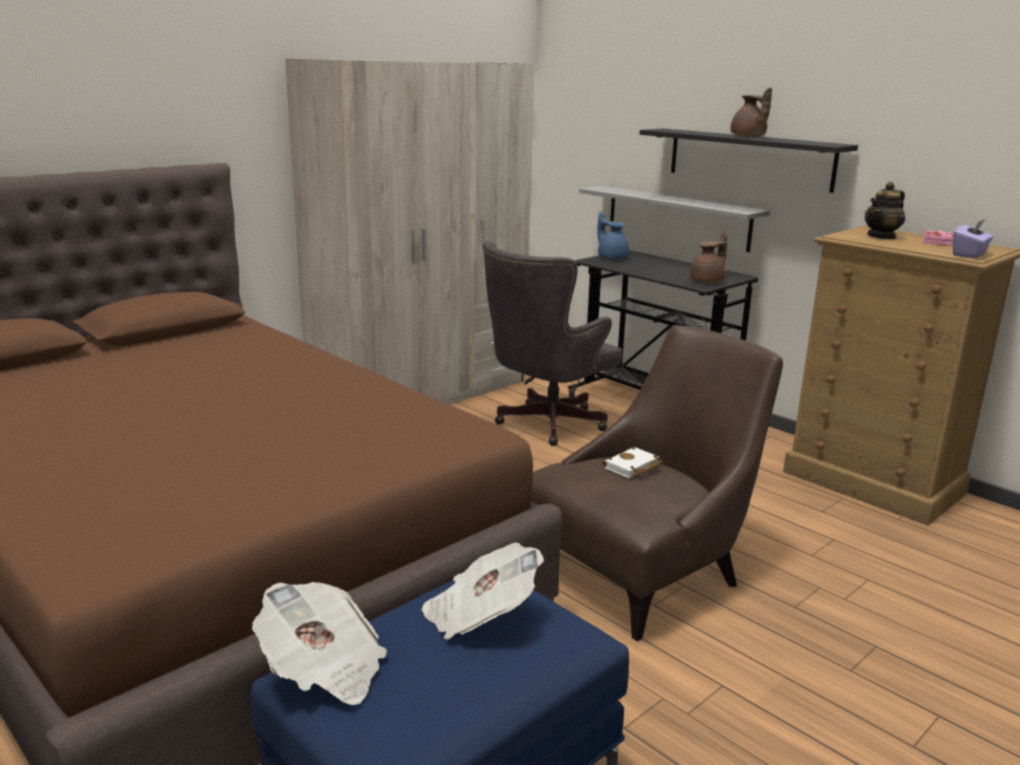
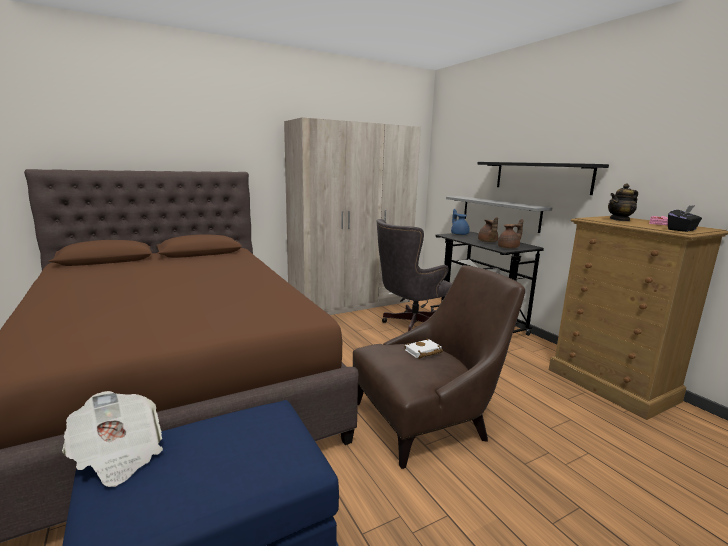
camera: 15 degrees right, 5 degrees down
(480, 615) = (246, 435): newspaper -> none
(748, 137) = (539, 162): brown teapot -> brown teapot (487, 242)
(969, 254) = (682, 230): purple tissue box -> black tissue box

